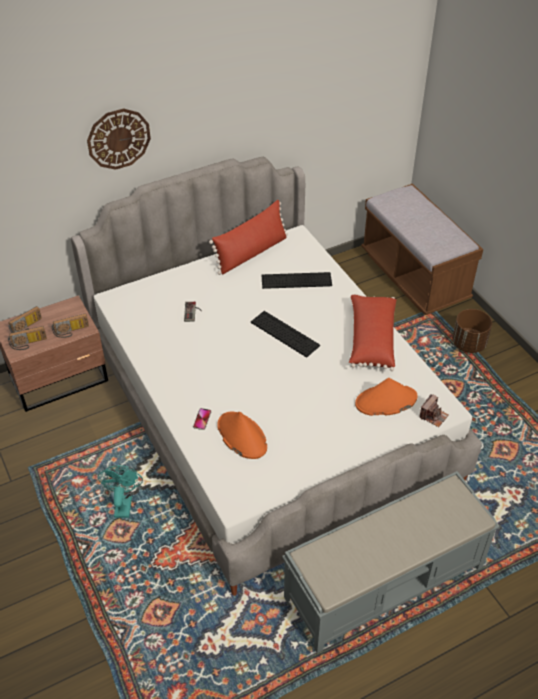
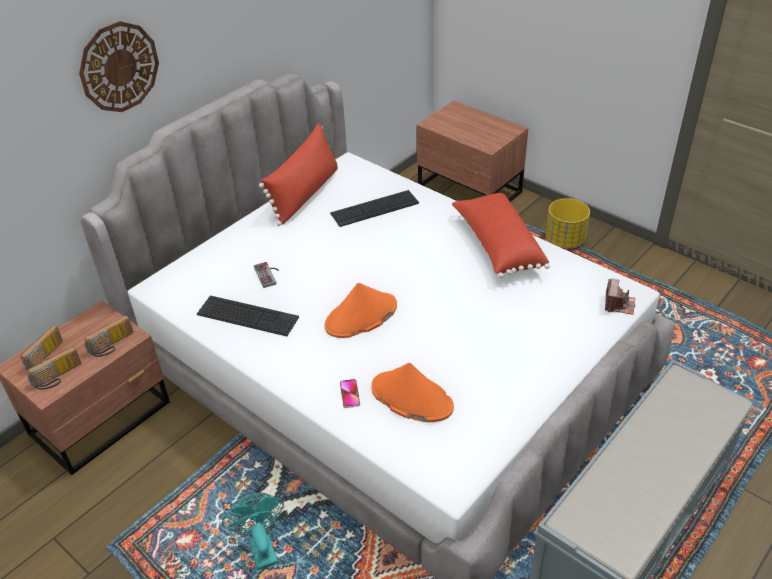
camera: 20 degrees left, 5 degrees down
(284, 334) = (395, 267): keyboard -> keyboard (247, 316)
(385, 401) = (556, 305): orange hat -> orange hat (361, 316)
(414, 276) = (469, 191): brown bench -> brown nightstand
(468, 344) = (565, 240): brown planter -> yellow planter

